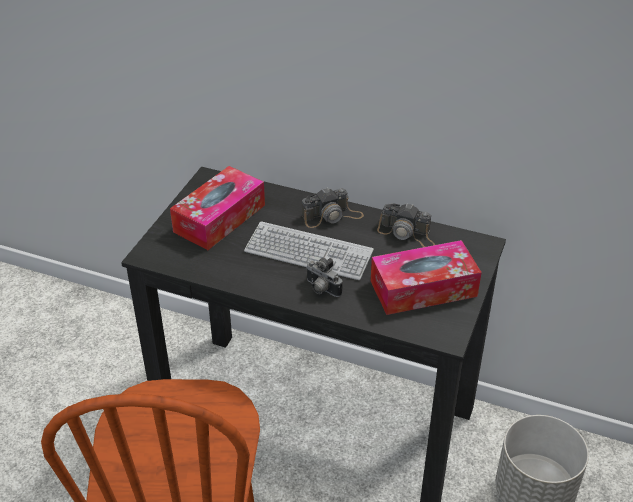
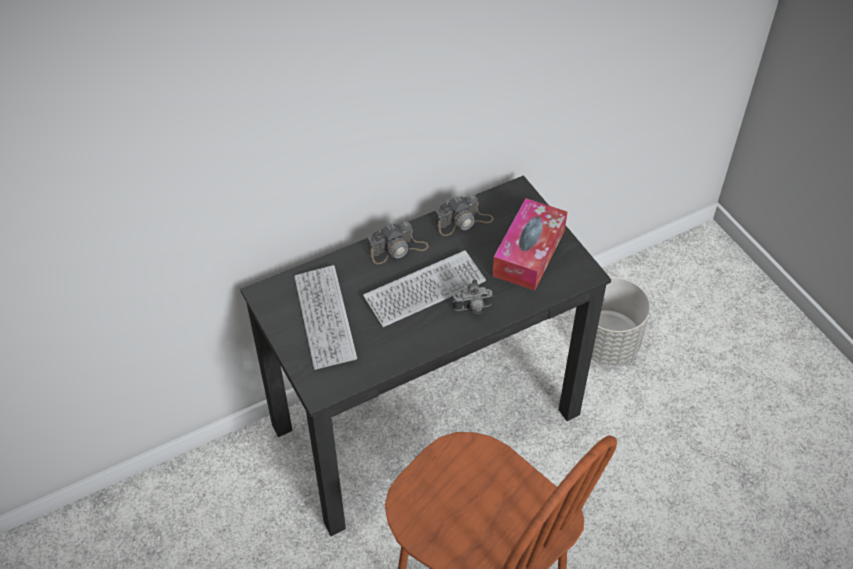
camera: 50 degrees left, 10 degrees up
(219, 218) = (325, 318): tissue box -> keyboard
(332, 216) = (398, 249): camera -> camera turned 45 degrees clockwise

